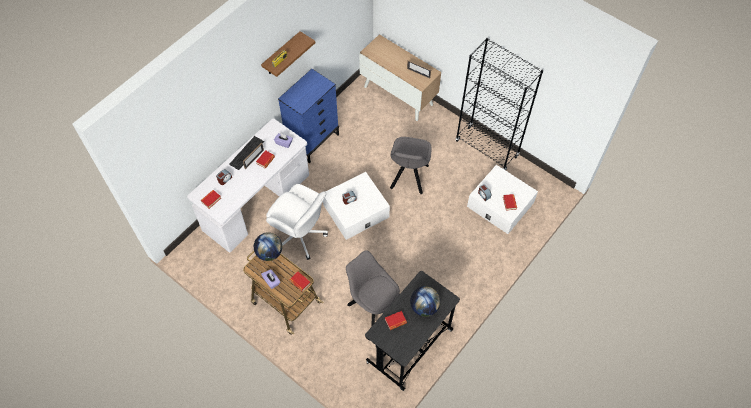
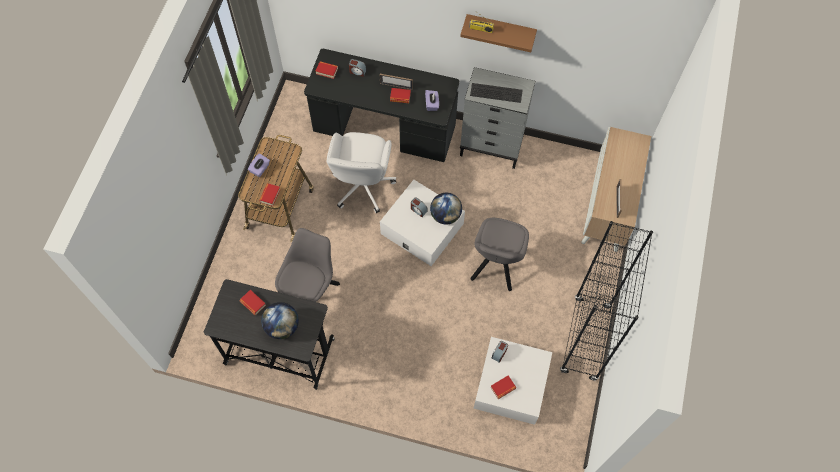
camera: 65 degrees right, 5 degrees up
(246, 152) = (401, 75): keyboard -> keyboard (497, 92)
(257, 202) = (384, 128): white desk -> black desk
(269, 253) = (292, 152): globe -> globe (445, 215)
(313, 141) = (491, 147): blue dresser -> grey dresser
(409, 177) = (496, 266): grey chair -> grey chair turned 60 degrees counterclockwise

